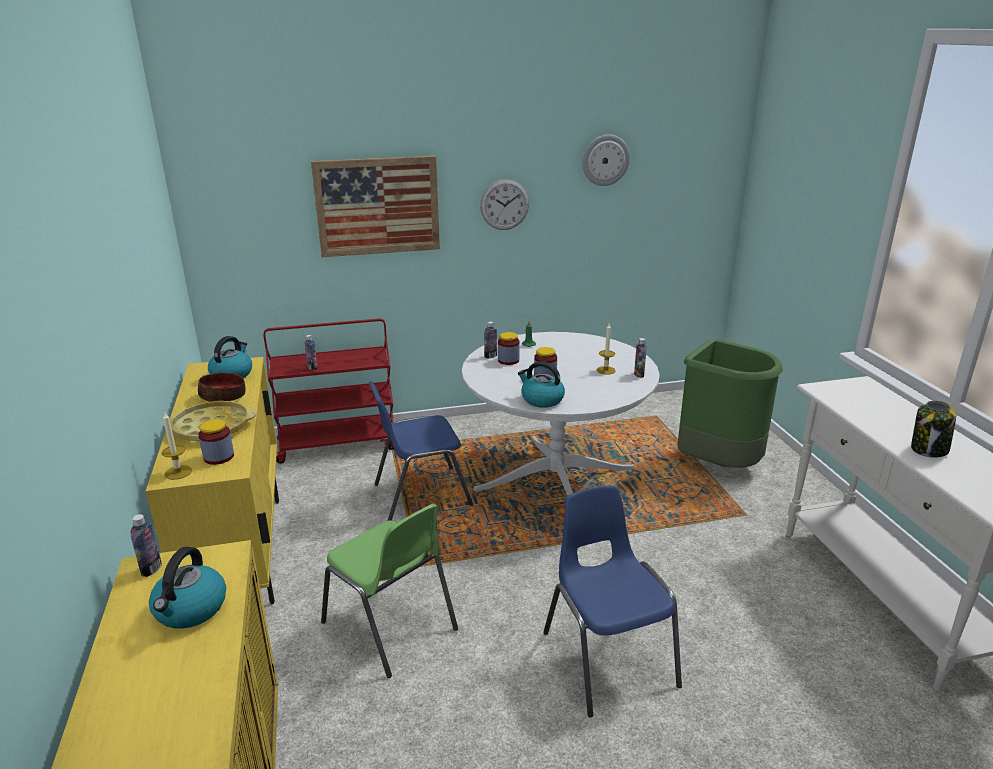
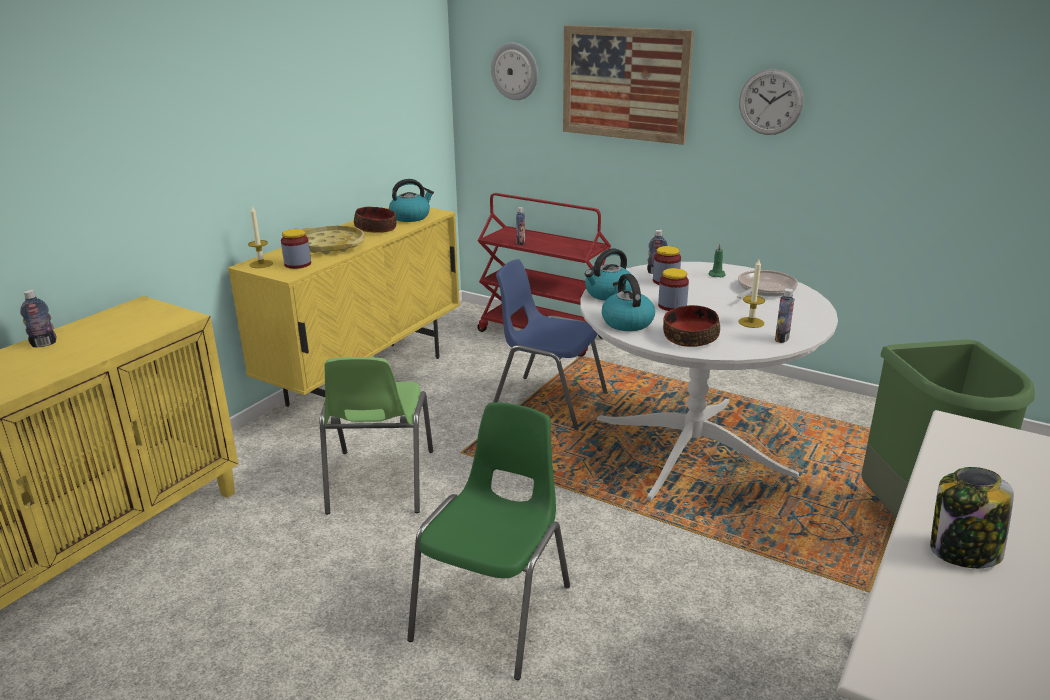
camera: 45 degrees right, 0 degrees up
(151, 569) = (141, 307): bottle -> bottle (44, 344)
(190, 609) = (112, 335): kettle -> kettle (608, 294)
(572, 345) = (764, 289): none -> frying pan
(594, 394) = (689, 337): none -> bowl
(605, 160) = (924, 57): wall clock -> wall clock (515, 71)
(607, 657) = (496, 611): blue chair -> green chair

